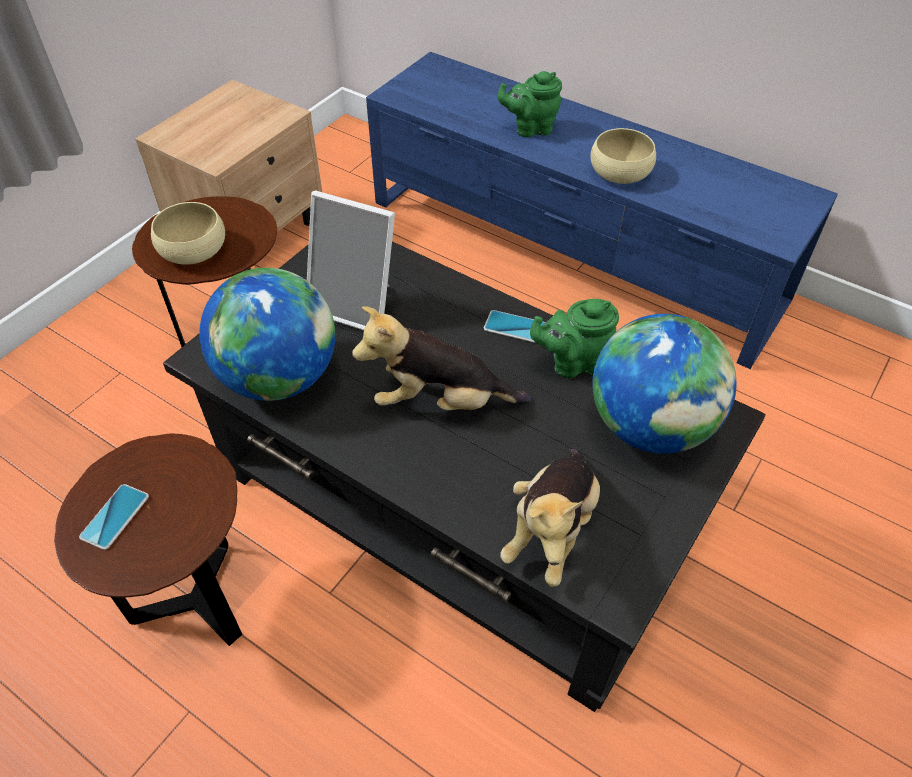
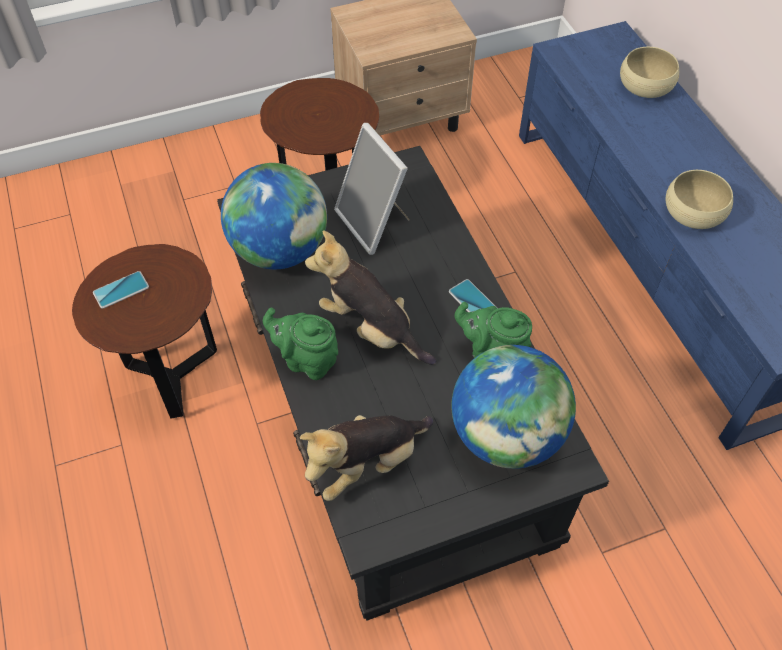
camera: 35 degrees right, 5 degrees up
(193, 250) = (304, 121): beige bowl -> beige bowl (645, 86)
(530, 128) = (649, 134): green teapot -> green teapot (307, 360)

